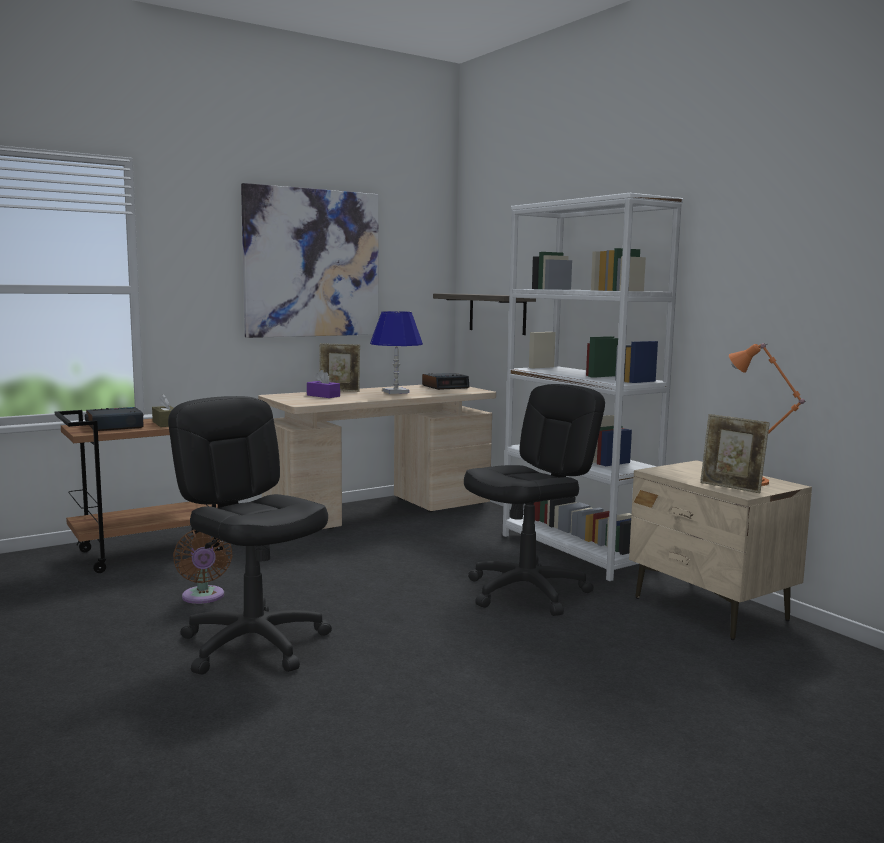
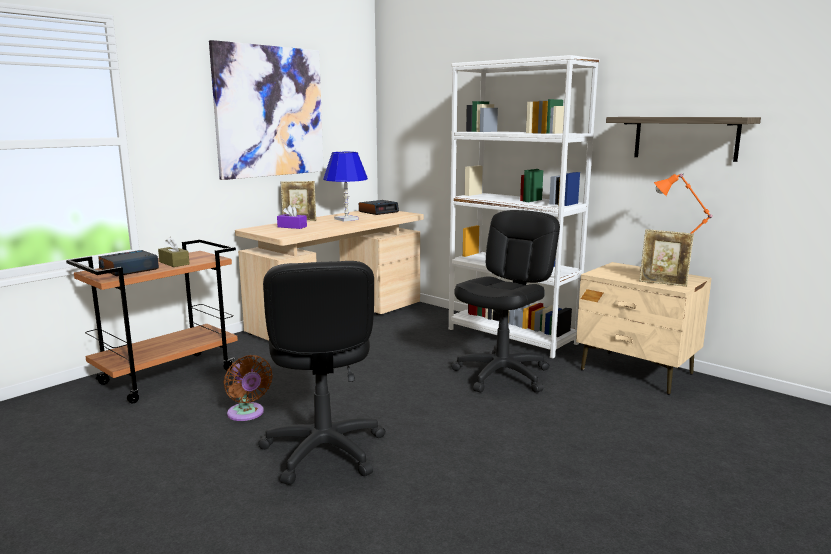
camera: 15 degrees left, 5 degrees up
(254, 644) = (323, 451): black office chair -> black office chair turned 135 degrees counterclockwise
(497, 313) = (420, 150): shelf -> shelf (685, 138)

